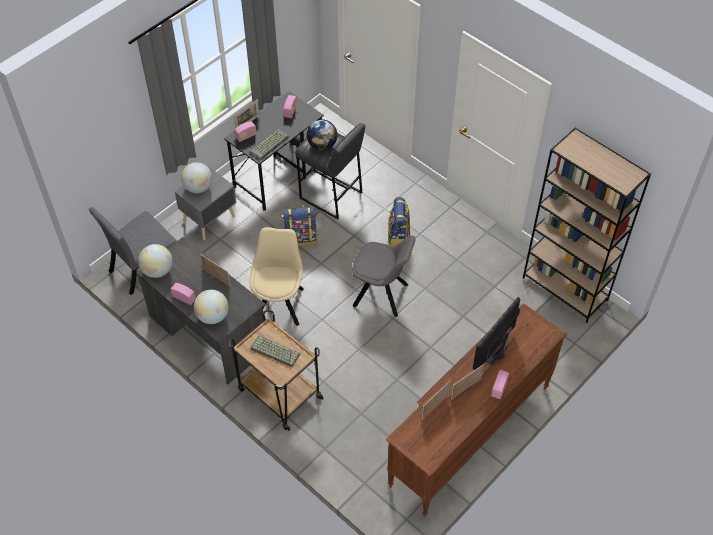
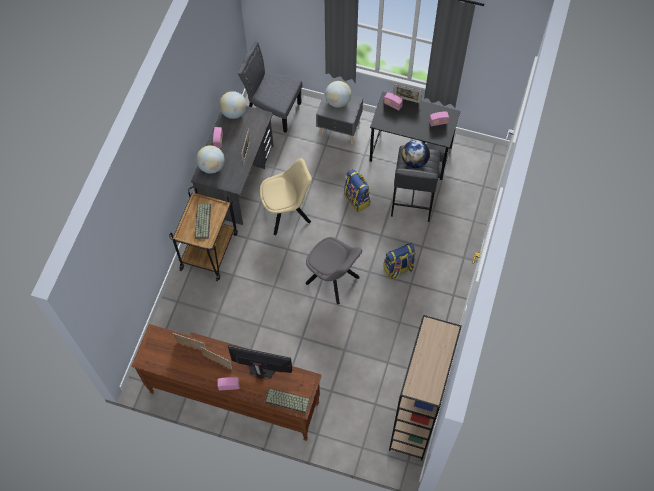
camera: 65 degrees right, 10 degrees up
(269, 145) = (392, 125): keyboard -> keyboard (286, 401)
(381, 295) = (333, 280): grey chair -> grey chair turned 45 degrees counterclockwise

